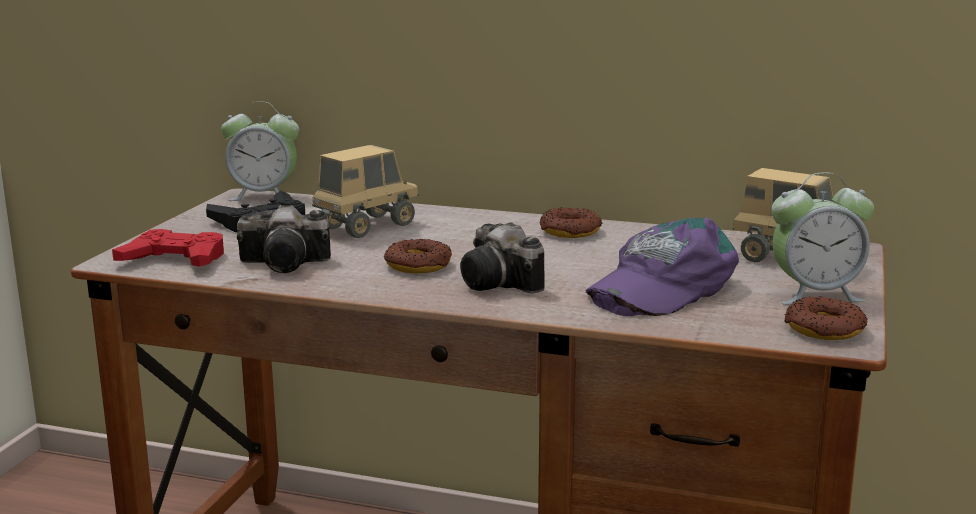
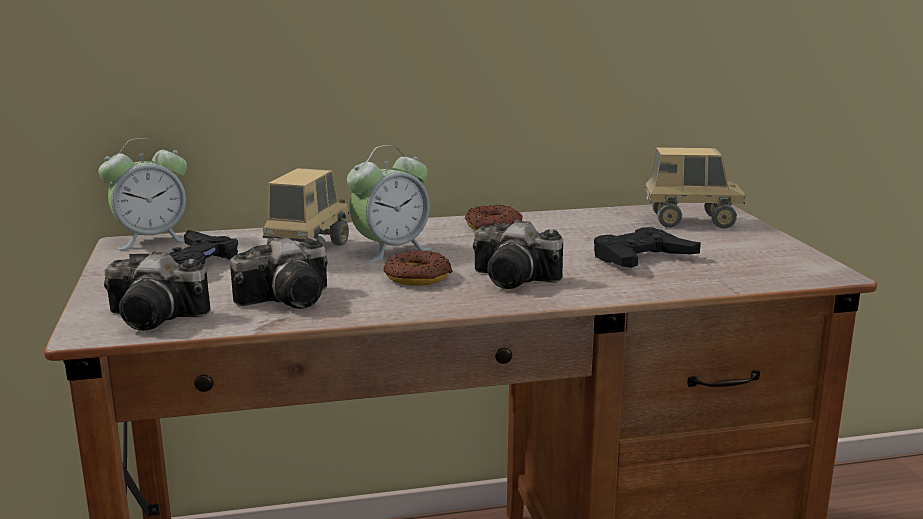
camera: 30 degrees left, 0 degrees up
(174, 260) = (159, 318): red game controller -> camera
(661, 287) = (641, 258): purple cap -> black game controller
(815, 294) = (752, 243): alarm clock -> alarm clock (391, 250)
(824, 329) = (803, 267): donut -> none

